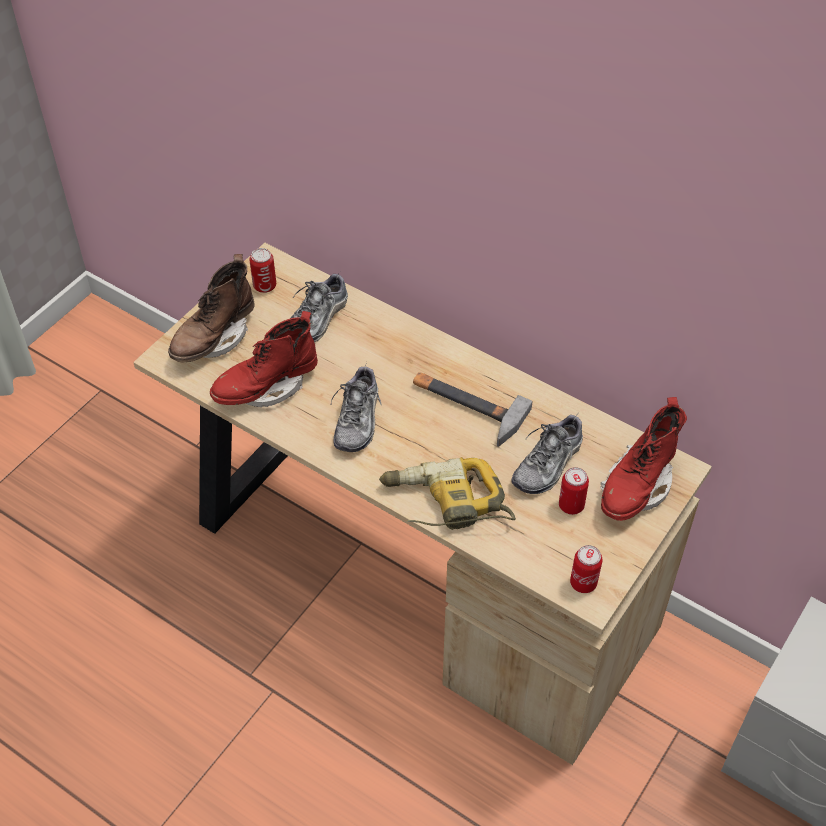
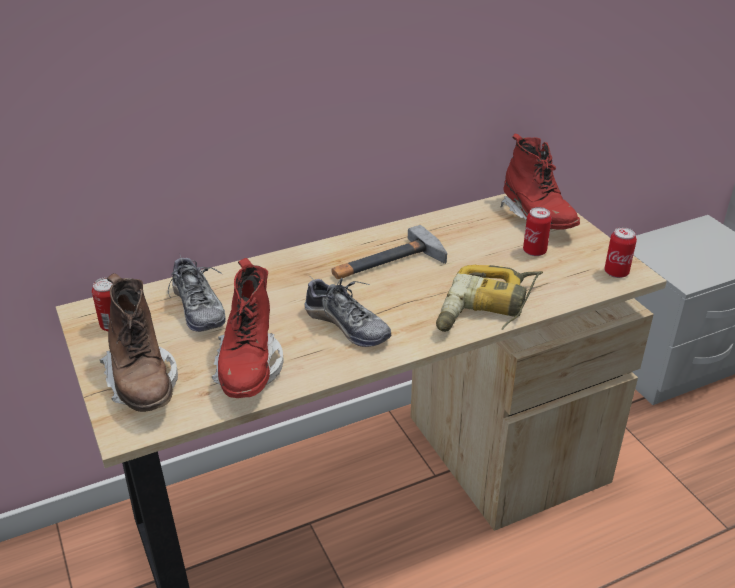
camera: 60 degrees left, 15 degrees down
(548, 464) = (484, 247): shoe -> none

